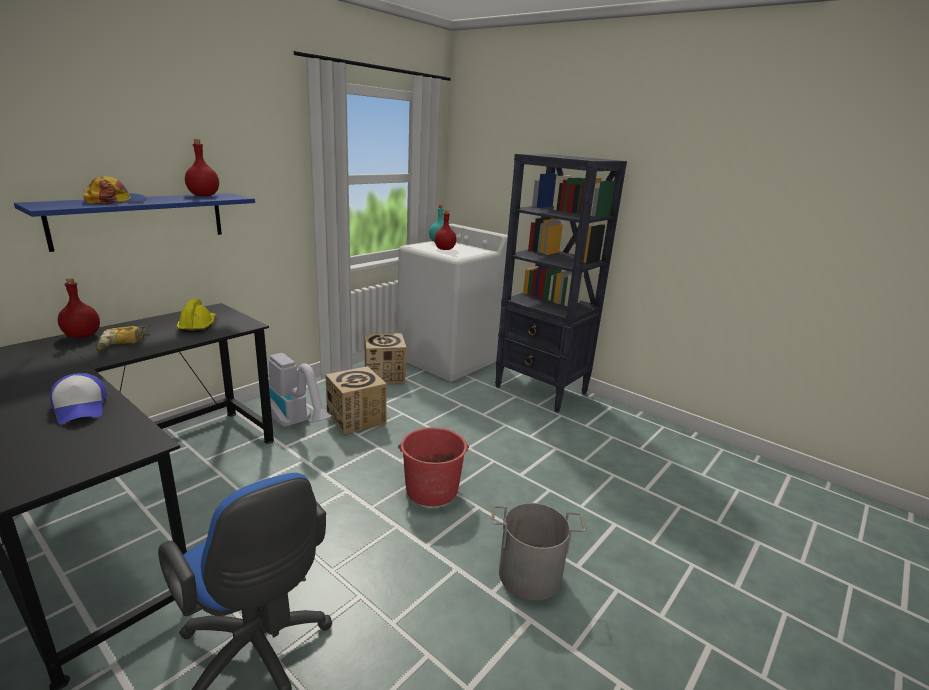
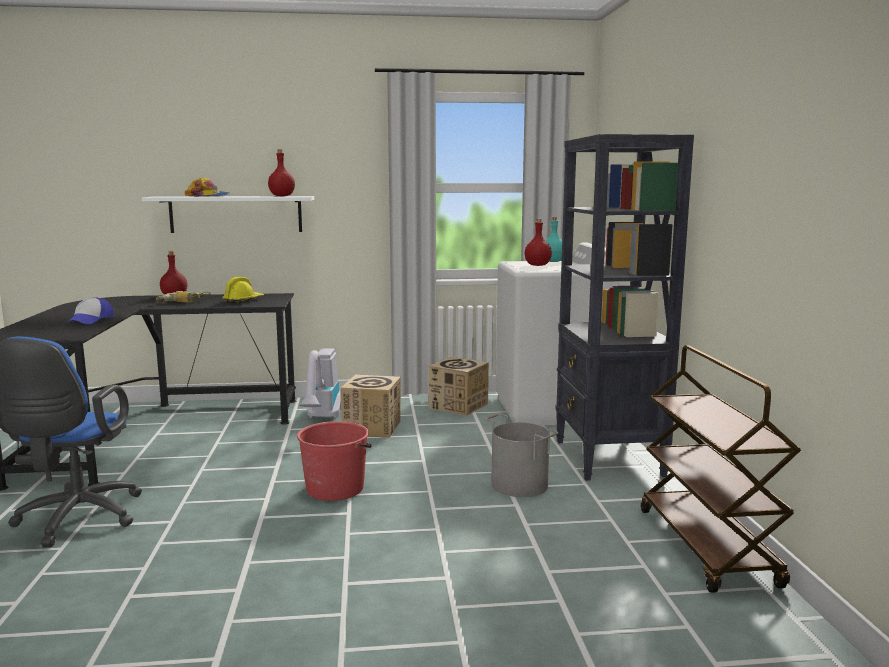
camera: 45 degrees right, 10 degrees down
(140, 219) = (236, 214): blue shelf -> white shelf
(530, 573) = (297, 567): grey bucket -> grey bucket (520, 484)
(671, 435) = (707, 547): none -> brown cart

